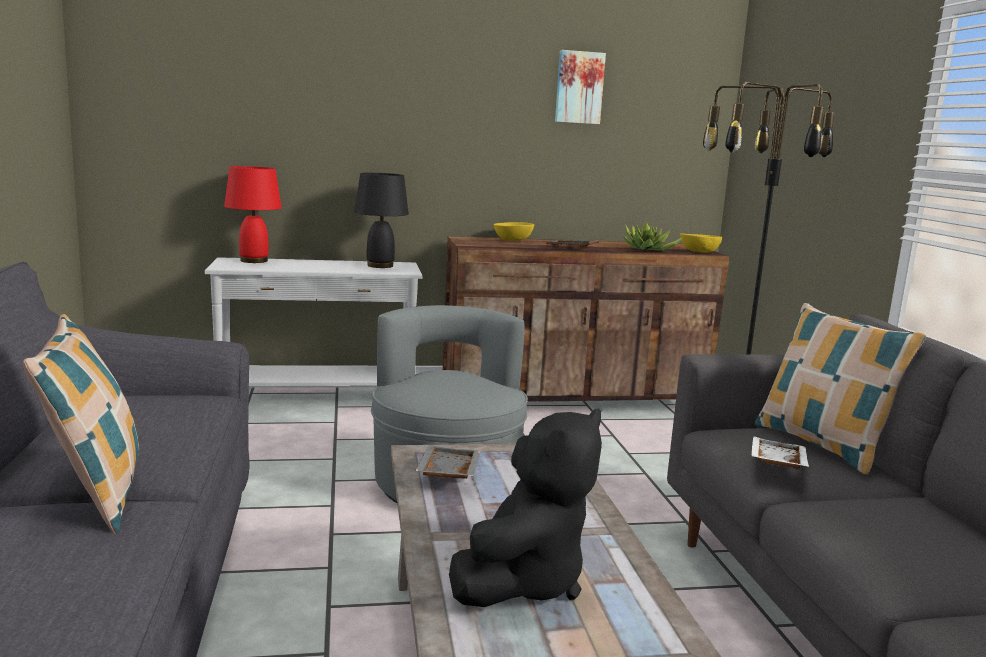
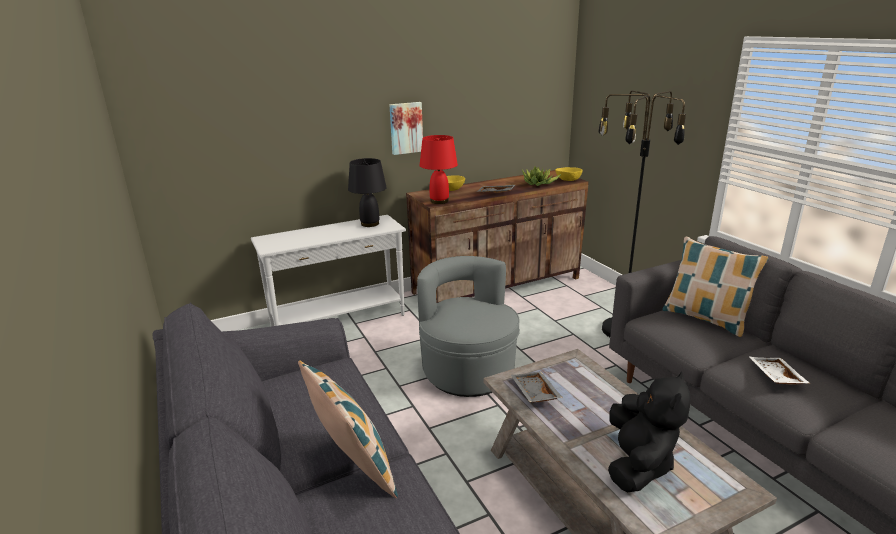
camera: 15 degrees left, 10 degrees up
(254, 261) = (281, 236): red table lamp -> red table lamp (439, 201)
(579, 87) = (480, 77): picture -> picture (405, 128)
(775, 463) = (694, 340): white tray -> white tray (774, 376)

